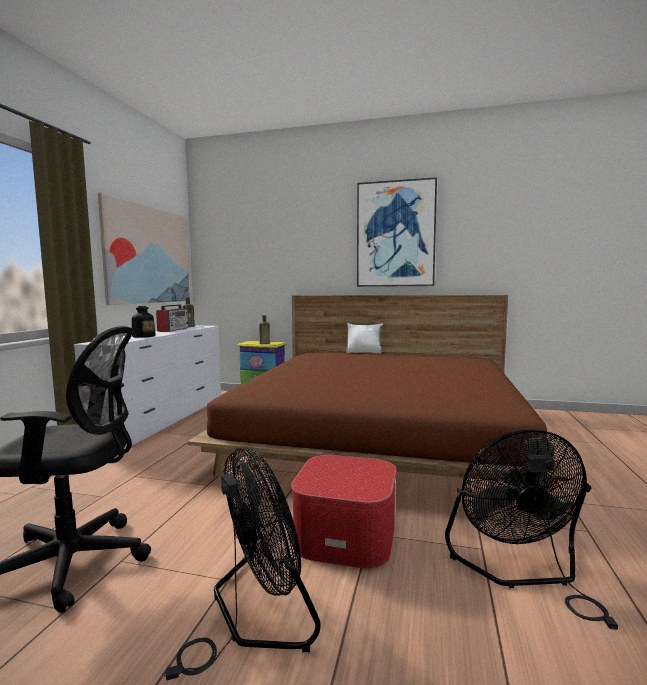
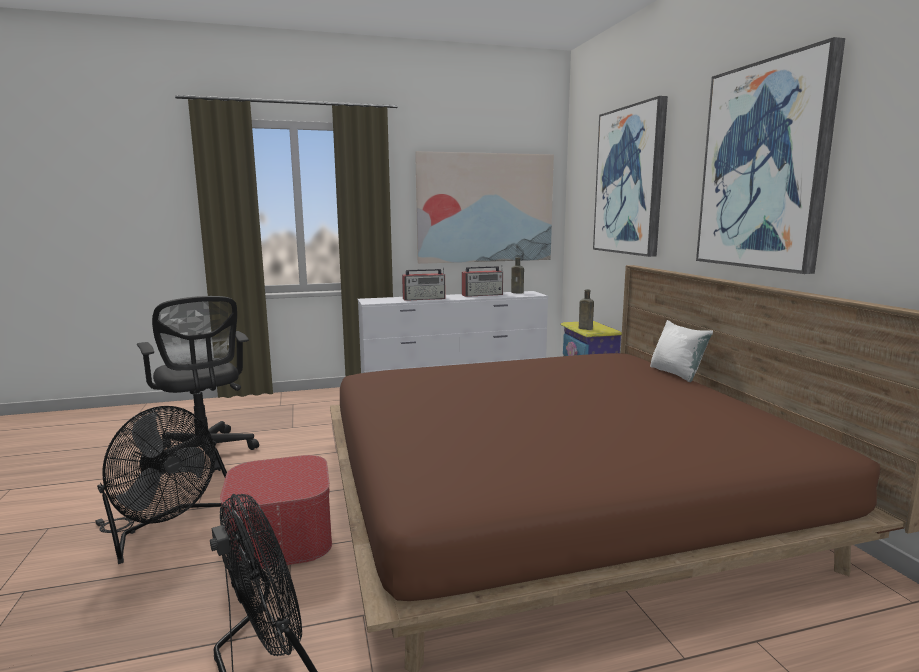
camera: 60 degrees right, 5 degrees up
(143, 336) = (424, 298): bottle -> radio
(278, 240) = (630, 181): none -> picture

